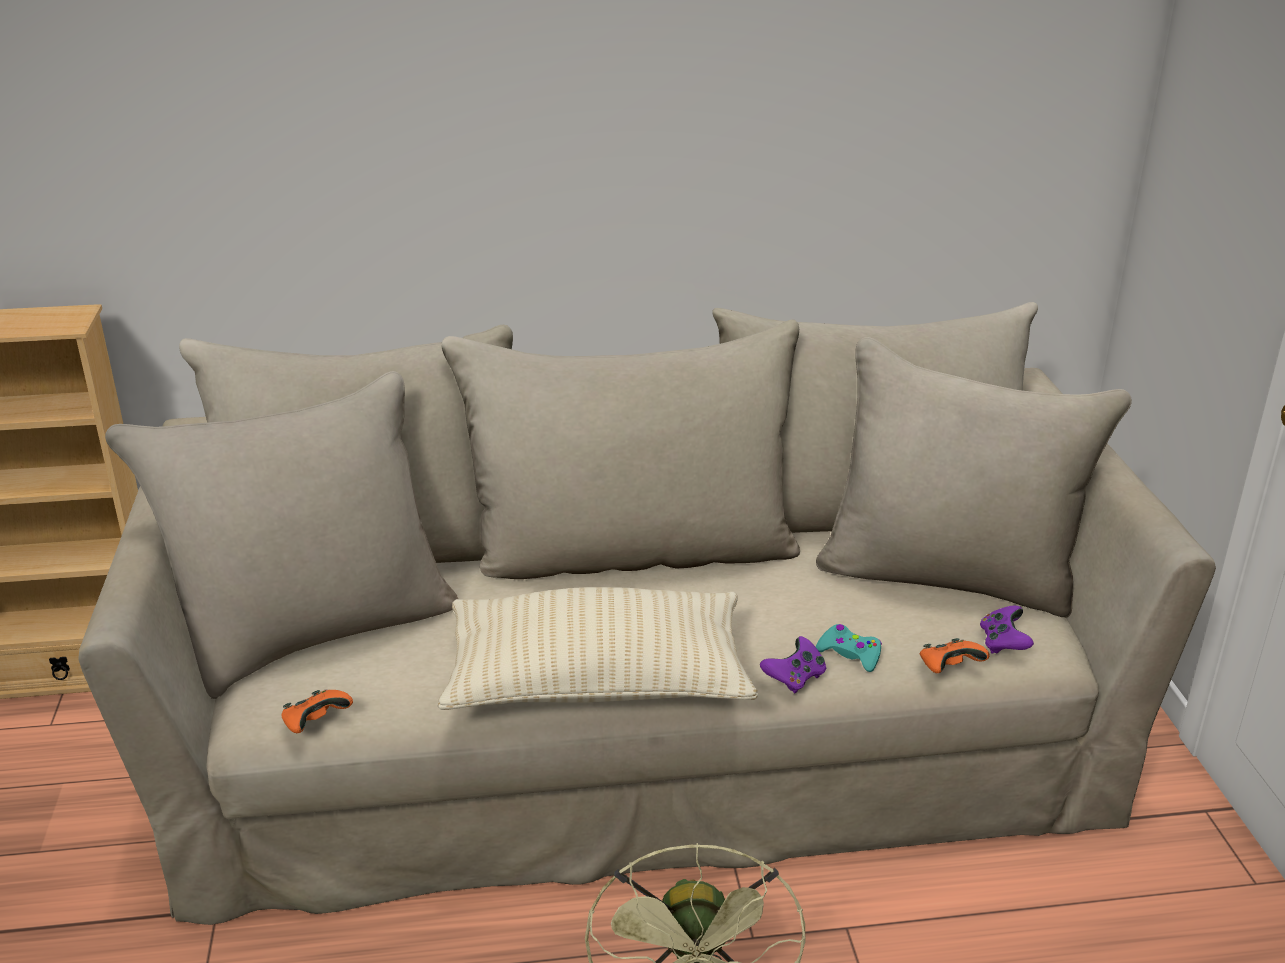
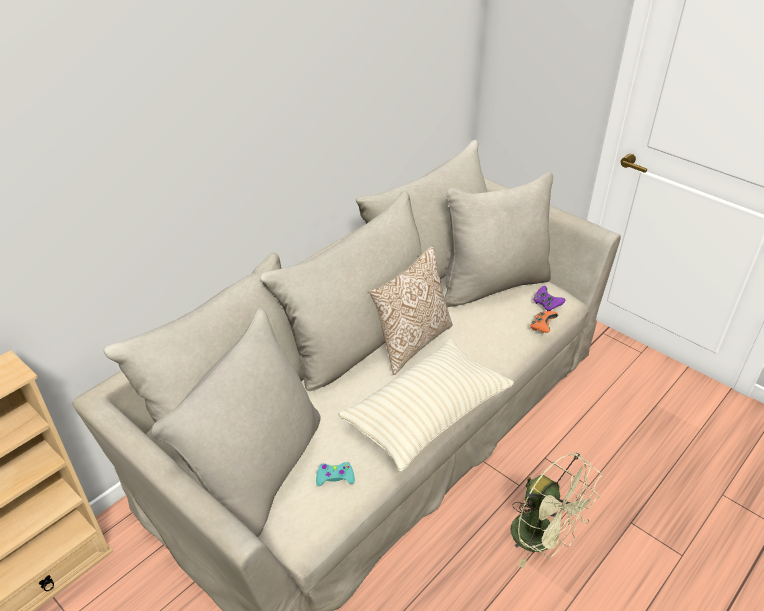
camera: 40 degrees left, 10 degrees up
(316, 723) = (332, 516): orange game controller -> none
(701, 587) = (411, 342): none -> pillow
(794, 678) = (496, 365): purple game controller -> none
(850, 654) = (502, 341): turquoise game controller -> turquoise game controller (335, 477)

